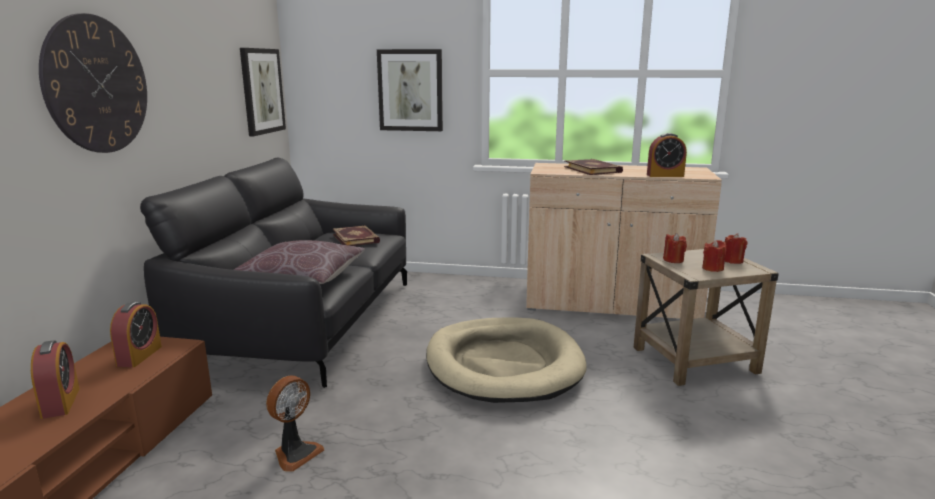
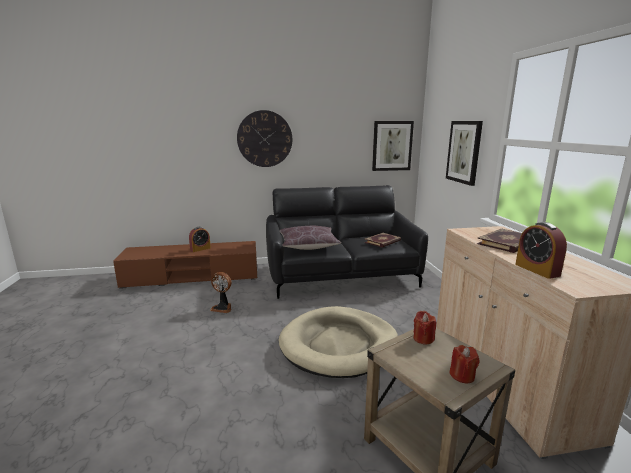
camera: 70 degrees right, 0 degrees up
(139, 356) = (237, 248): alarm clock -> none
(712, 268) = (420, 362): red candle -> none

